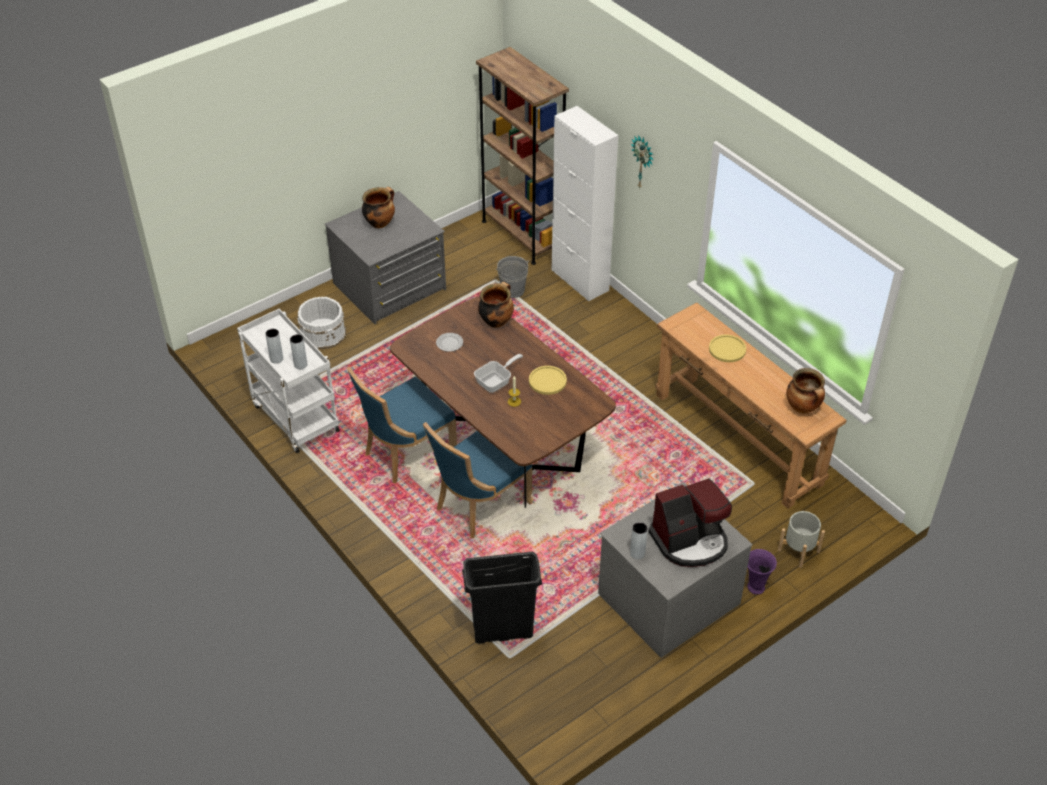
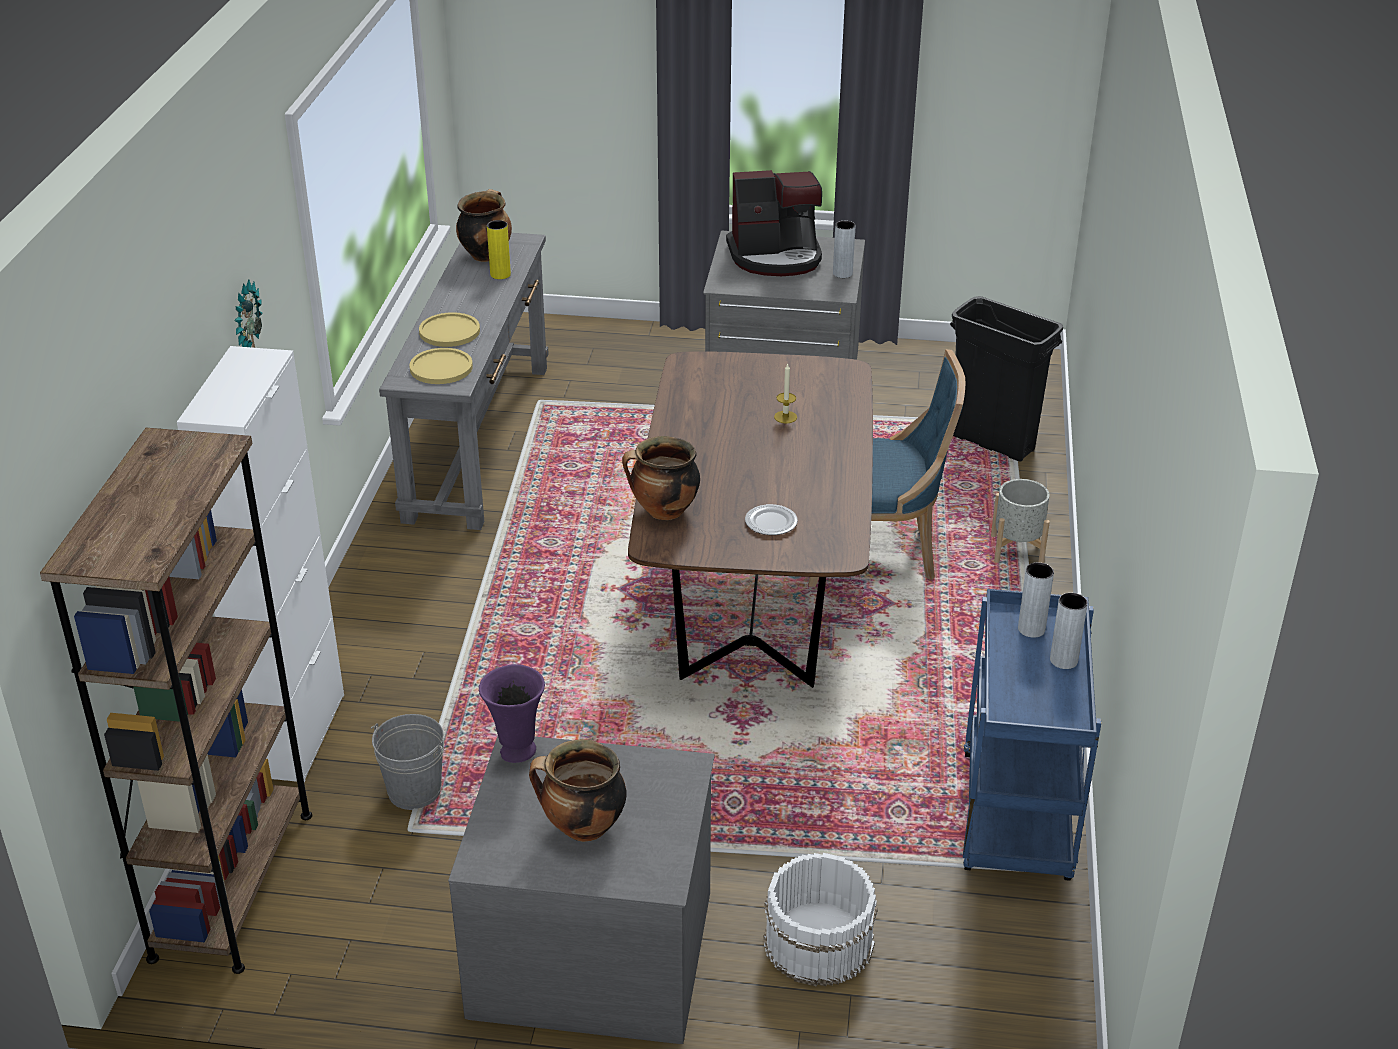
camera: 135 degrees left, 10 degrees down
(294, 417) = (1018, 820): white cart -> blue cart
(406, 453) = (897, 663): blue chair -> none
(496, 381) = (775, 447): frying pan -> none
(547, 381) = (710, 414): yellow plate -> yellow plate (441, 368)
(690, 541) = (776, 257): coffee machine -> coffee machine turned 150 degrees clockwise
(737, 439) = (479, 440): brown console table -> grey console table
(756, 586) = (685, 343): purple vase -> purple vase (516, 751)
(772, 399) = (500, 274): none -> yellow vase
(799, 551) = (599, 340): grey planter -> grey planter (1016, 549)

